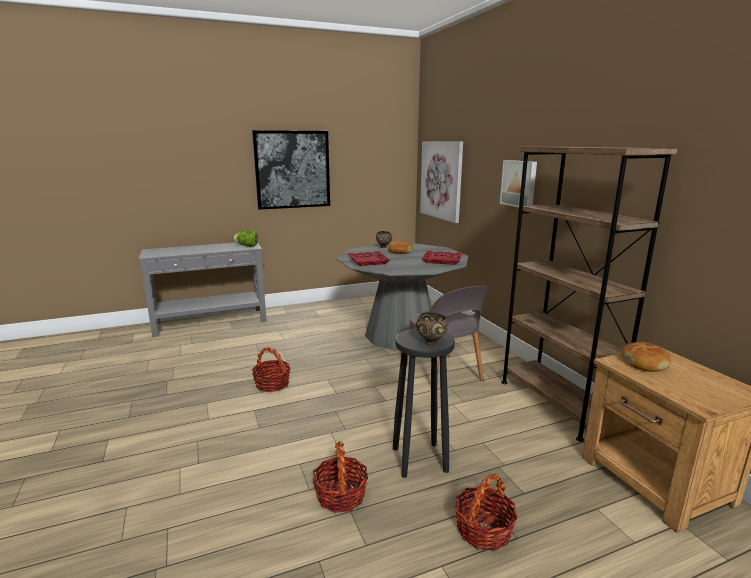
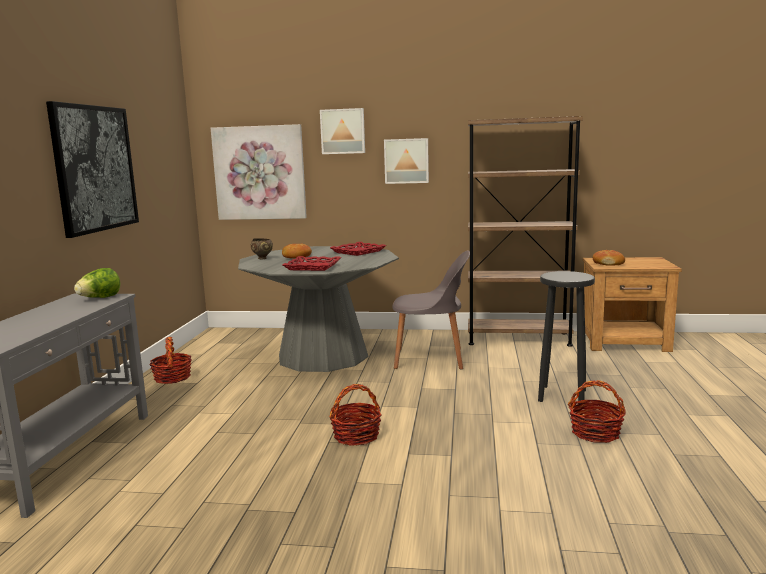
camera: 60 degrees left, 5 degrees down
(431, 342) = (578, 275): brown bowl -> none
(483, 530) = (655, 395): basket -> basket (172, 378)
(484, 149) = (343, 131): none -> picture

